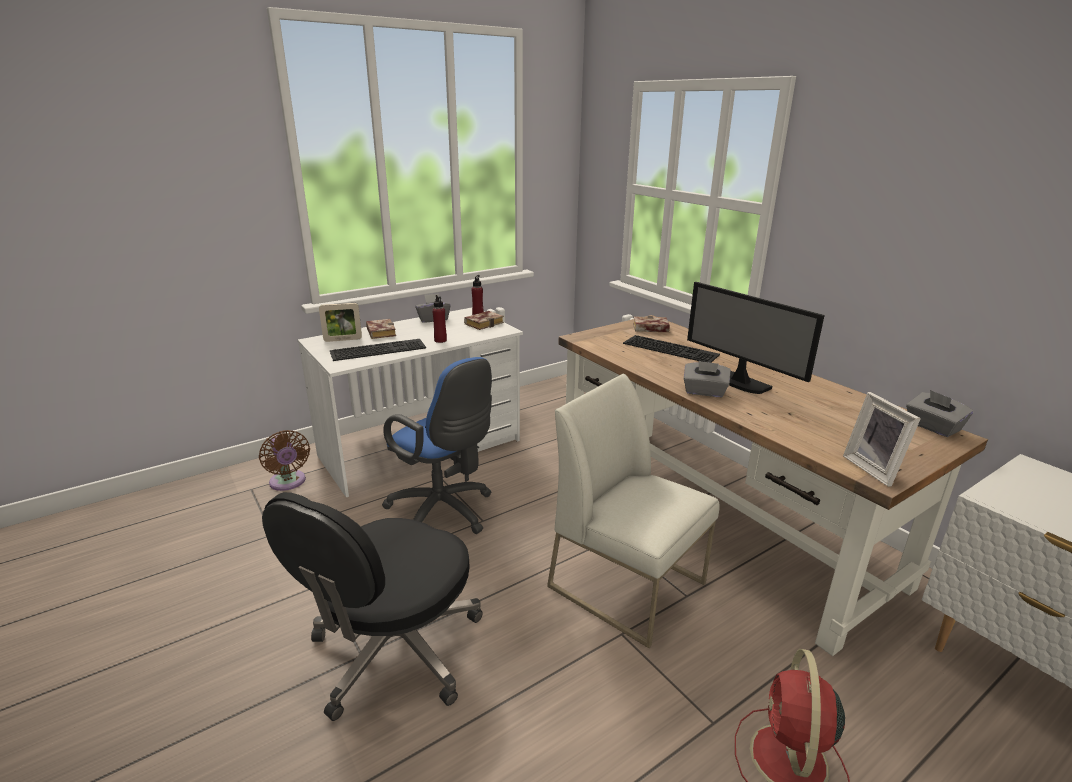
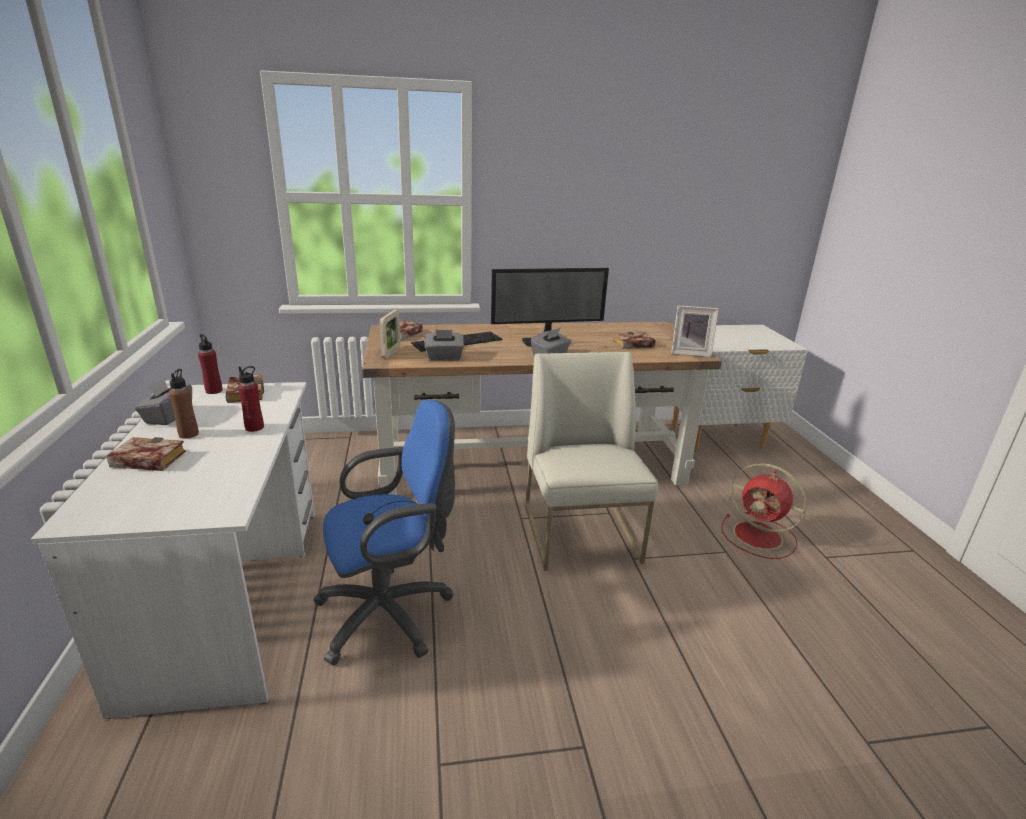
camera: 65 degrees left, 0 degrees up
(288, 483) = (141, 776): brown fan -> none
(343, 339) = (120, 494): picture frame -> picture frame (391, 352)
(379, 349) = (213, 472): keyboard -> none
(394, 652) = (591, 715): black office chair -> none
(417, 330) = (189, 434): none -> brown bottle
(628, 584) = (582, 534): white chair -> white chair turned 105 degrees clockwise
(827, 427) = (632, 345): none -> book
(932, 427) = (649, 325): grey tissue box -> grey tissue box (444, 357)

